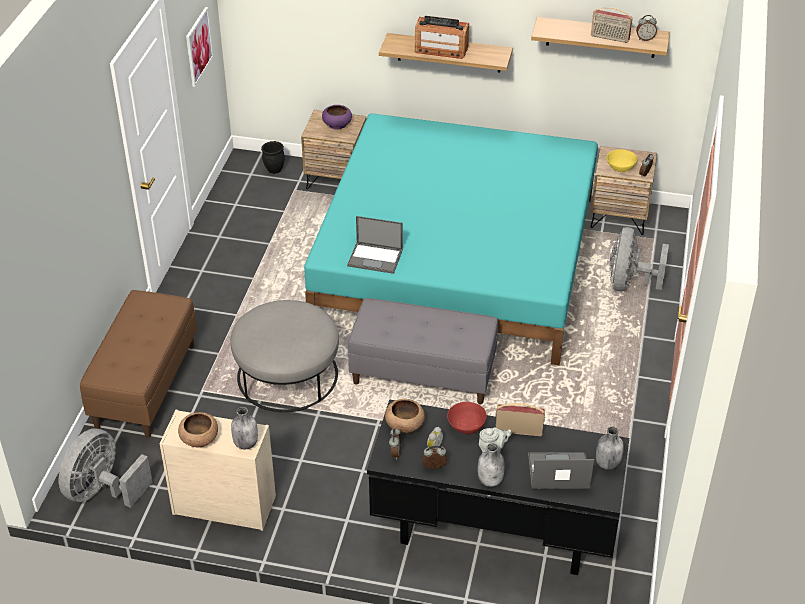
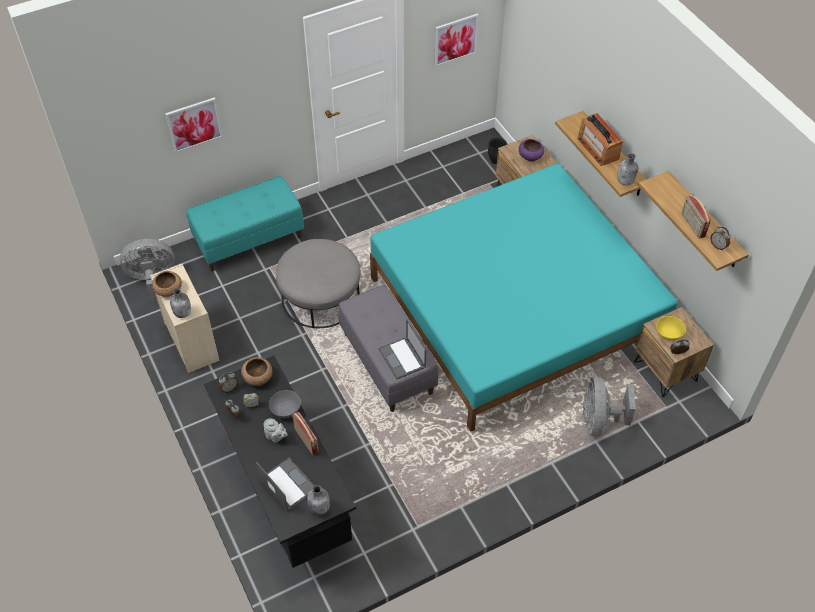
camera: 50 degrees right, 10 degrees up
(64, 254) = (194, 124): none -> picture
(145, 385) = (249, 239): brown bench -> turquoise bench
(376, 258) = (413, 264): laptop -> laptop (402, 358)
(466, 426) = (285, 409): red bowl -> grey bowl
(490, 480) = (248, 452): grey bottle -> grey bottle (625, 181)
(628, 283) = (599, 420): grey fan -> grey fan turned 60 degrees counterclockwise

